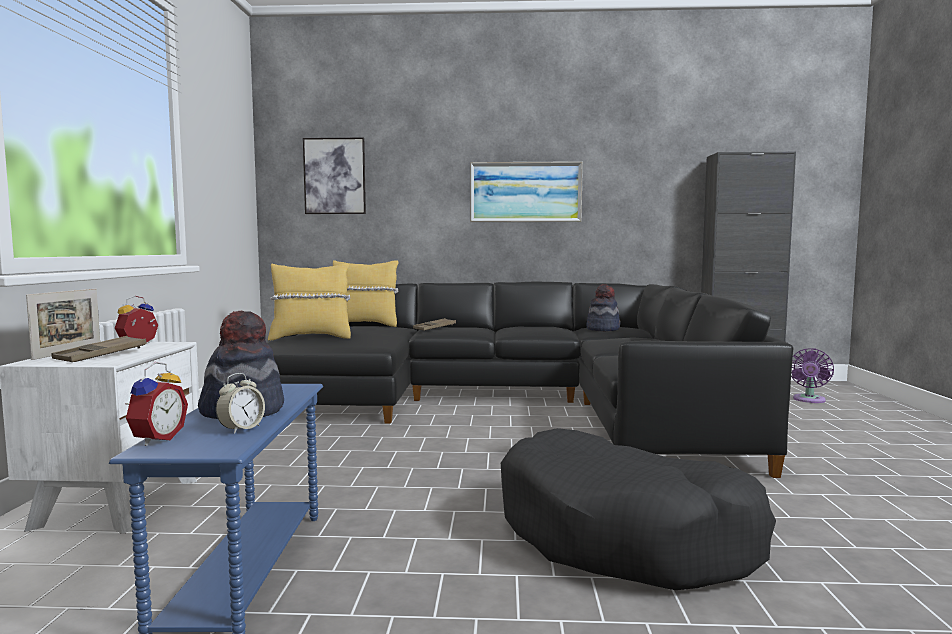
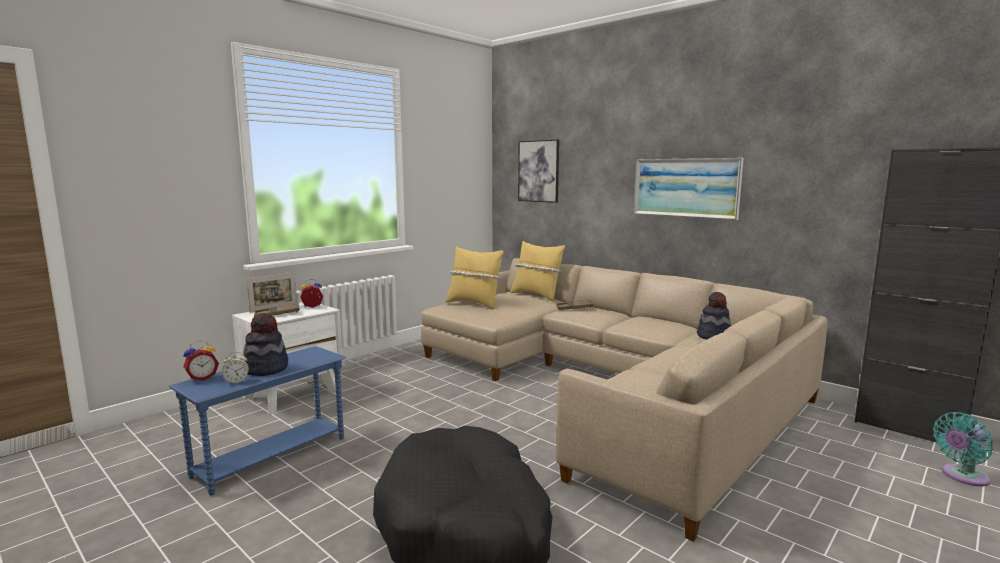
camera: 40 degrees right, 5 degrees up
(507, 403) = (608, 385): black sofa -> beige sofa
(808, 400) = (962, 476): purple fan -> turquoise fan

